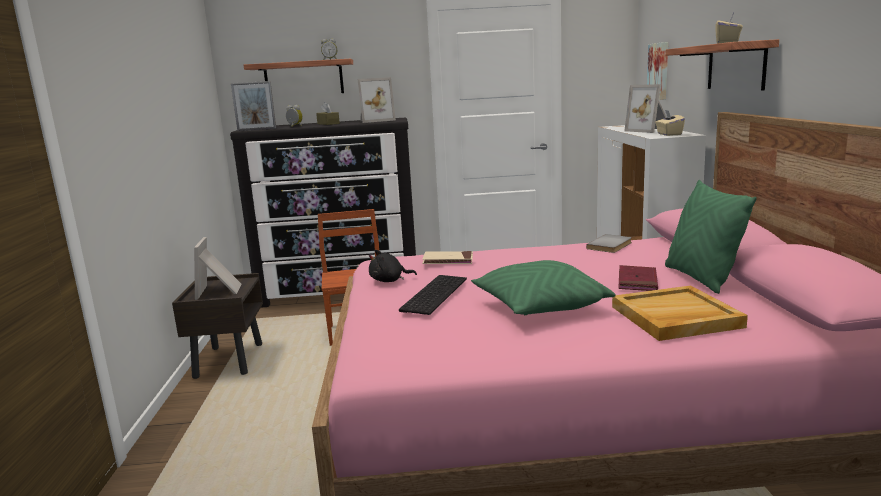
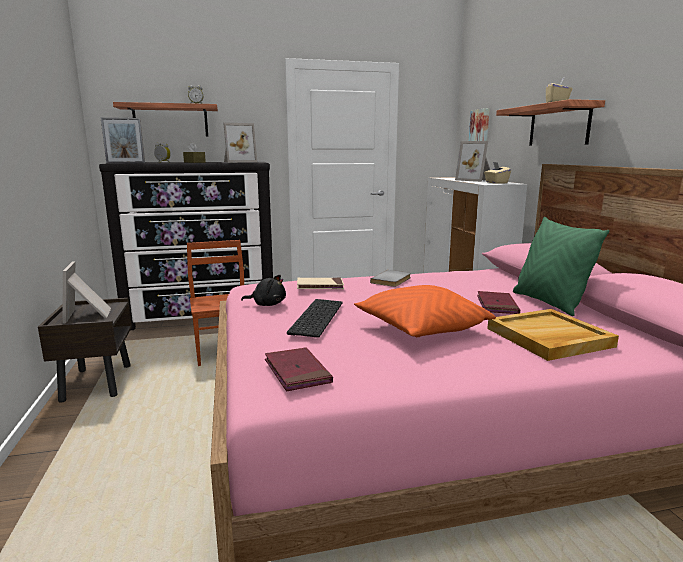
camera: 10 degrees left, 0 degrees up
(389, 280) = (267, 304): black plush toy -> black plush toy turned 150 degrees counterclockwise
(399, 347) = (297, 372): none -> red book
(539, 307) = (420, 329): green pillow -> orange pillow
(611, 246) = (457, 275): grey book -> grey book (392, 280)

